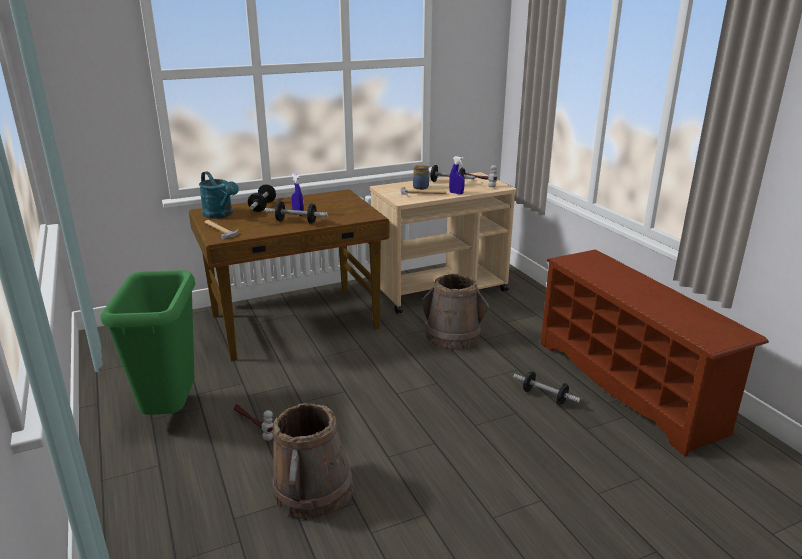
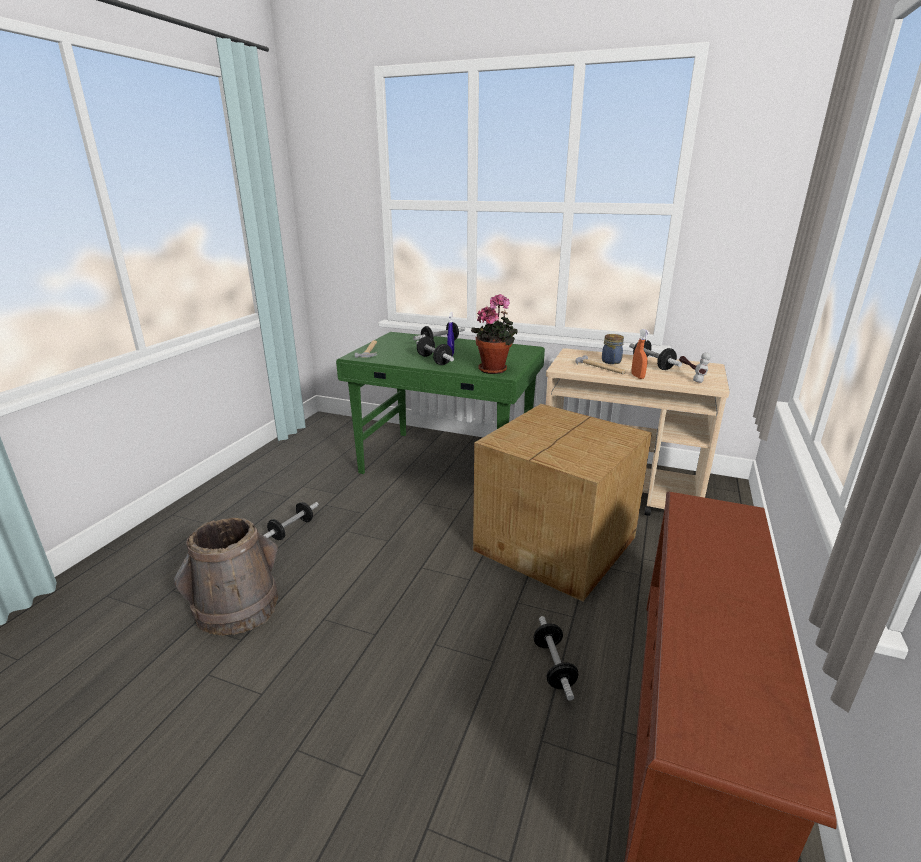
camera: 45 degrees right, 0 degrees up
(172, 412) = (269, 491): green trash can -> none
(221, 215) = (397, 340): turquoise watering can -> none
(254, 425) = (292, 530): hammer -> dumbbell
(296, 323) = (446, 464): brown desk -> green desk
(357, 215) = (495, 369): none -> potted plant
(453, 336) = (558, 543): brown bucket -> cardboard box
(456, 193) = (637, 376): blue spray bottle -> orange spray bottle

